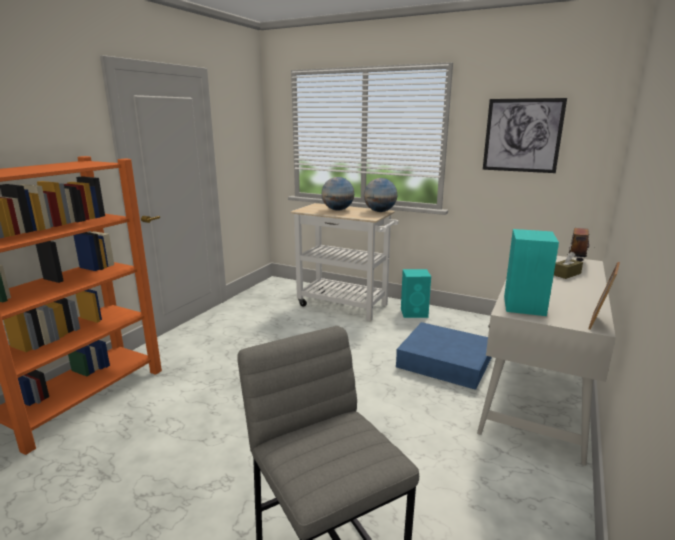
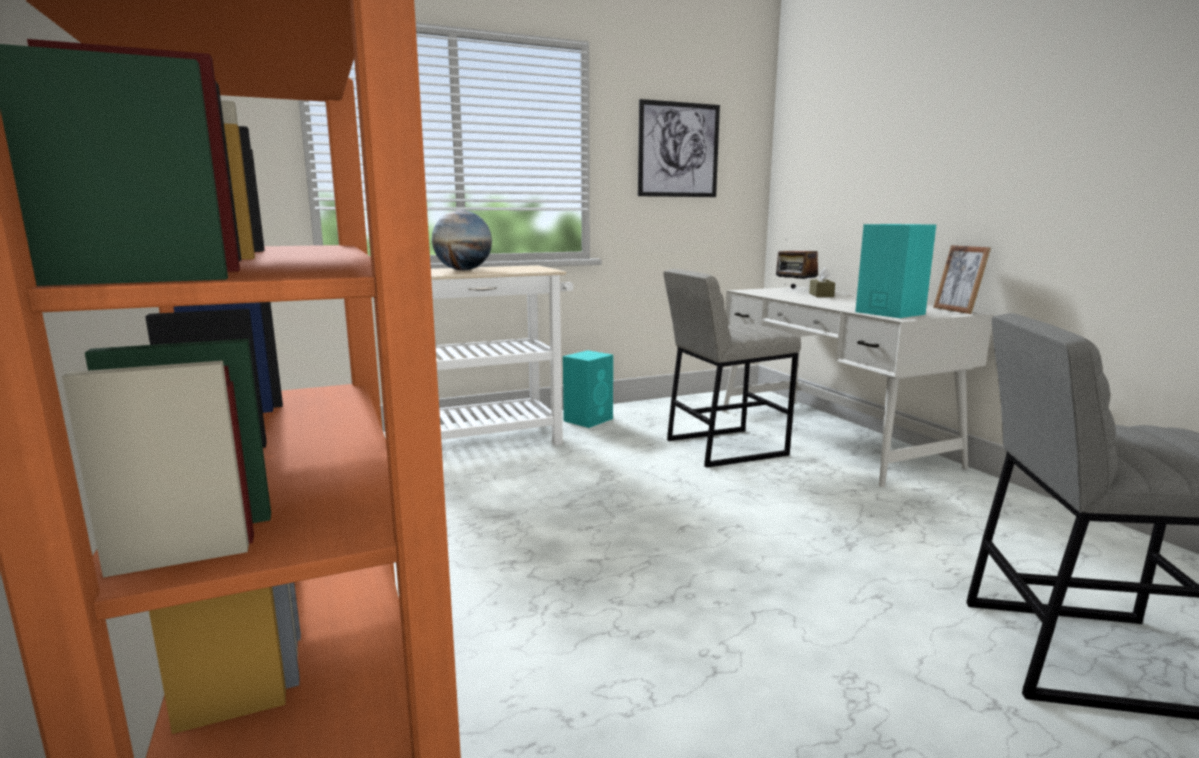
camera: 50 degrees left, 5 degrees down
(380, 211) = (527, 266): globe -> none
(445, 361) = (723, 447): blue storage box -> grey chair

